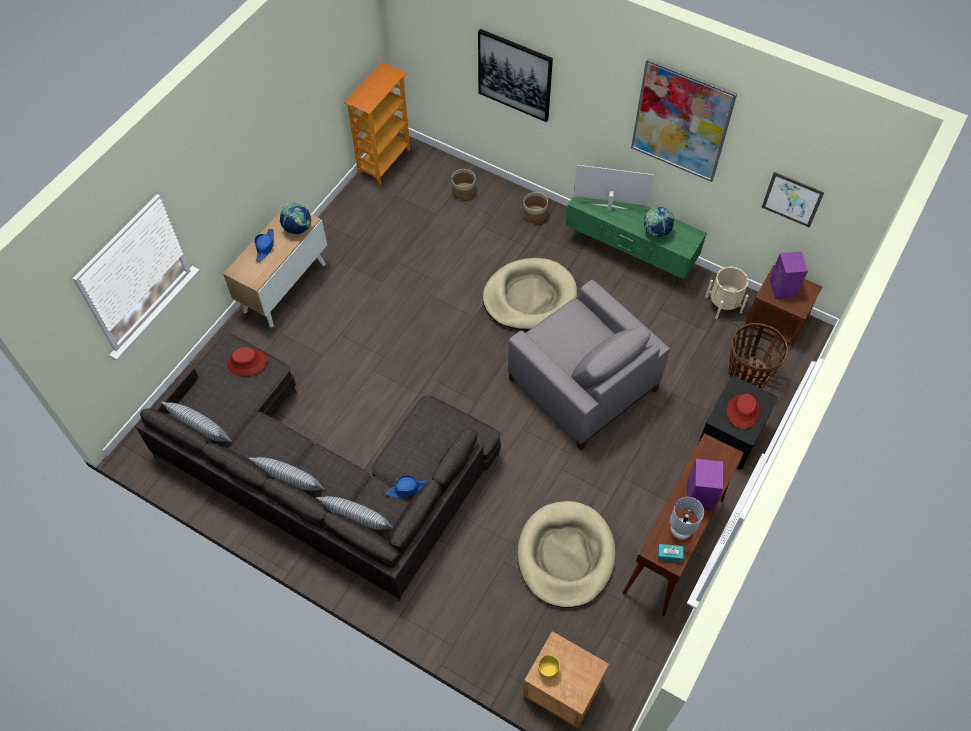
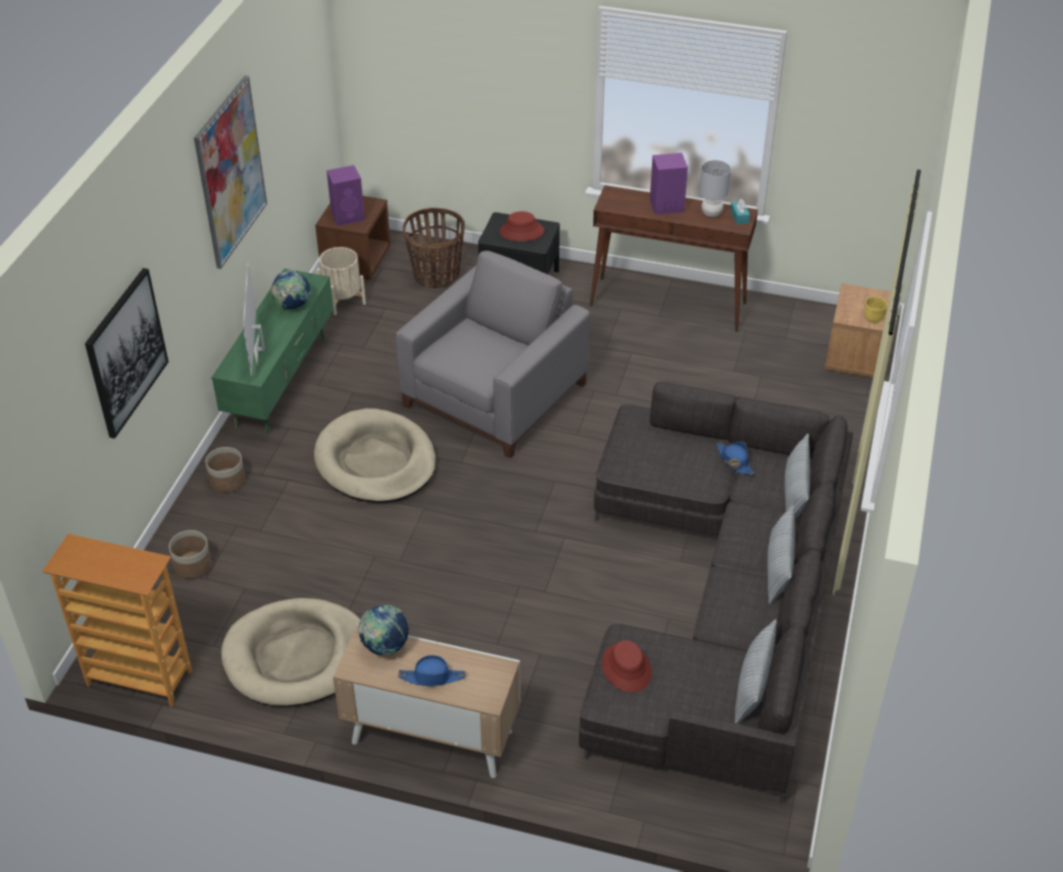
camera: 105 degrees left, 15 degrees down
(565, 556) = (718, 376): beige dog bed -> beige dog bed (297, 656)
(792, 199) = (298, 133): picture -> none

